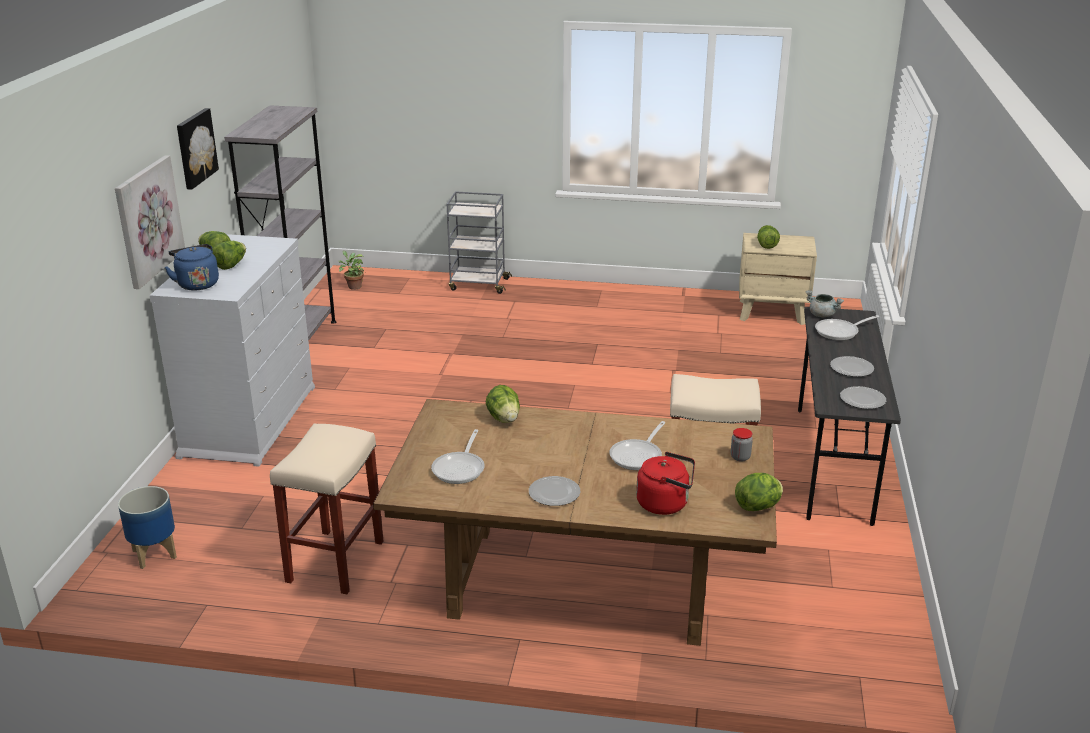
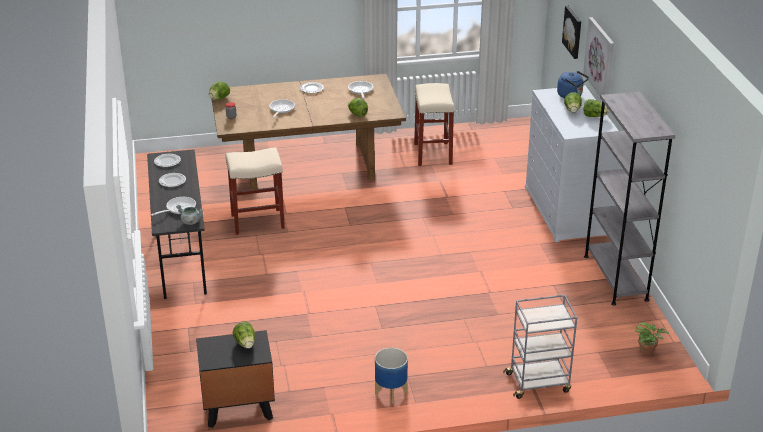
camera: 160 degrees right, 5 degrees up
(155, 554) = (520, 141): planter -> planter (390, 393)
(195, 148) = (630, 70): picture -> picture (573, 32)
(665, 503) = (260, 93): red kettle -> none
(772, 312) = (238, 407): beige nightstand -> black nightstand

